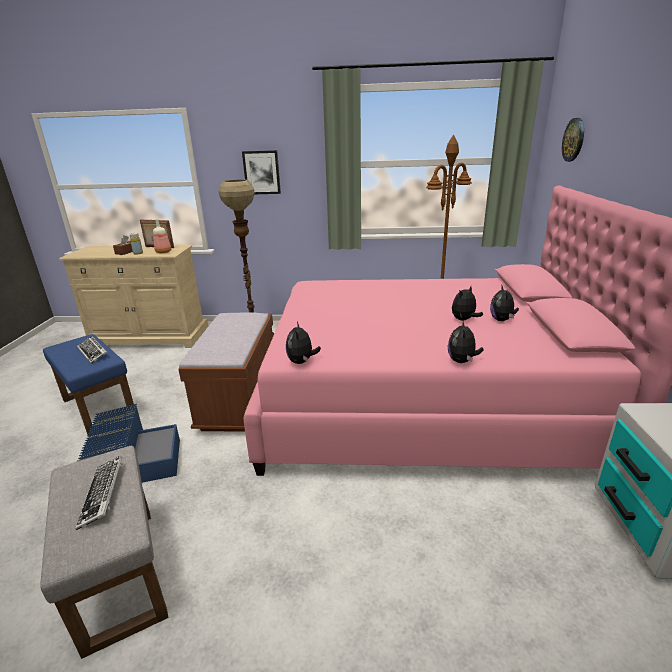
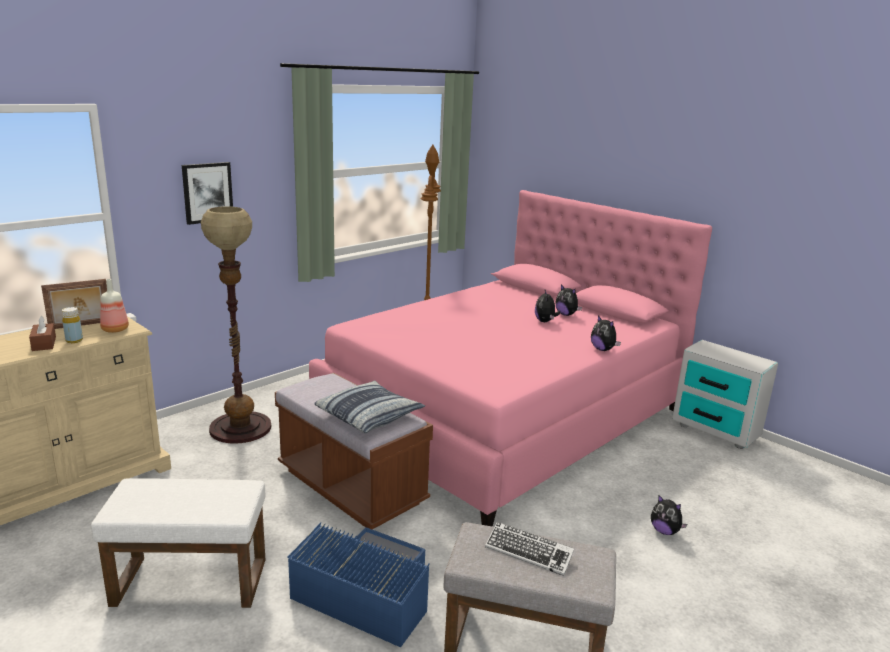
camera: 50 degrees left, 5 degrees down
(93, 352) = (196, 491): keyboard -> none
(100, 407) = (193, 581): blue ottoman -> white ottoman
(220, 345) = (369, 415): none -> pillow
(302, 362) = (517, 388): plush toy -> plush toy (665, 531)
(574, 140) = (524, 149): wall clock -> none

